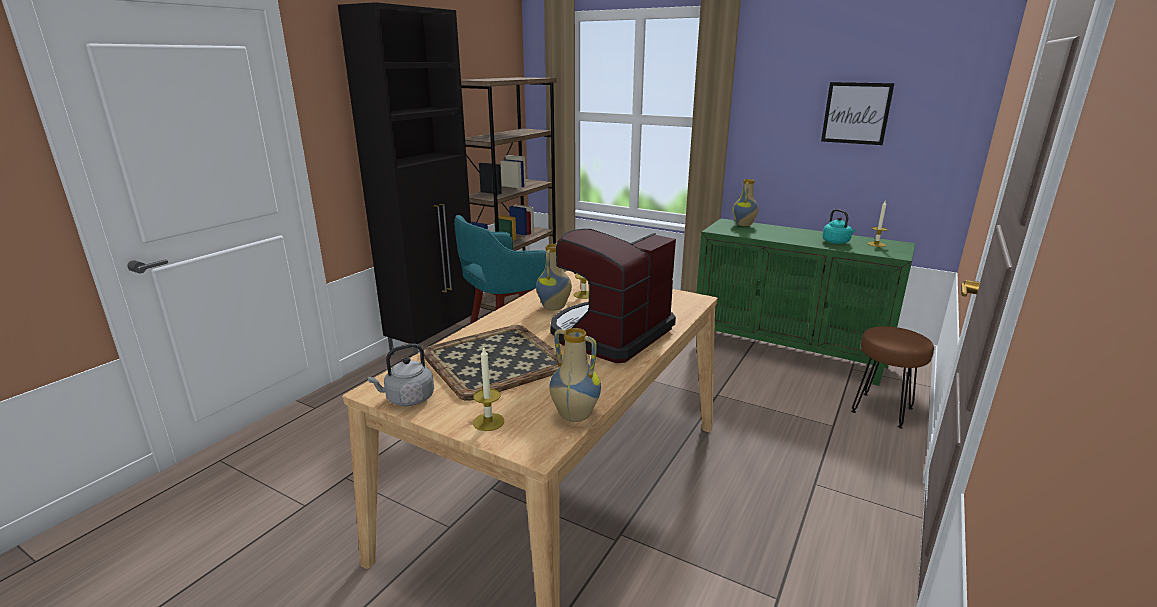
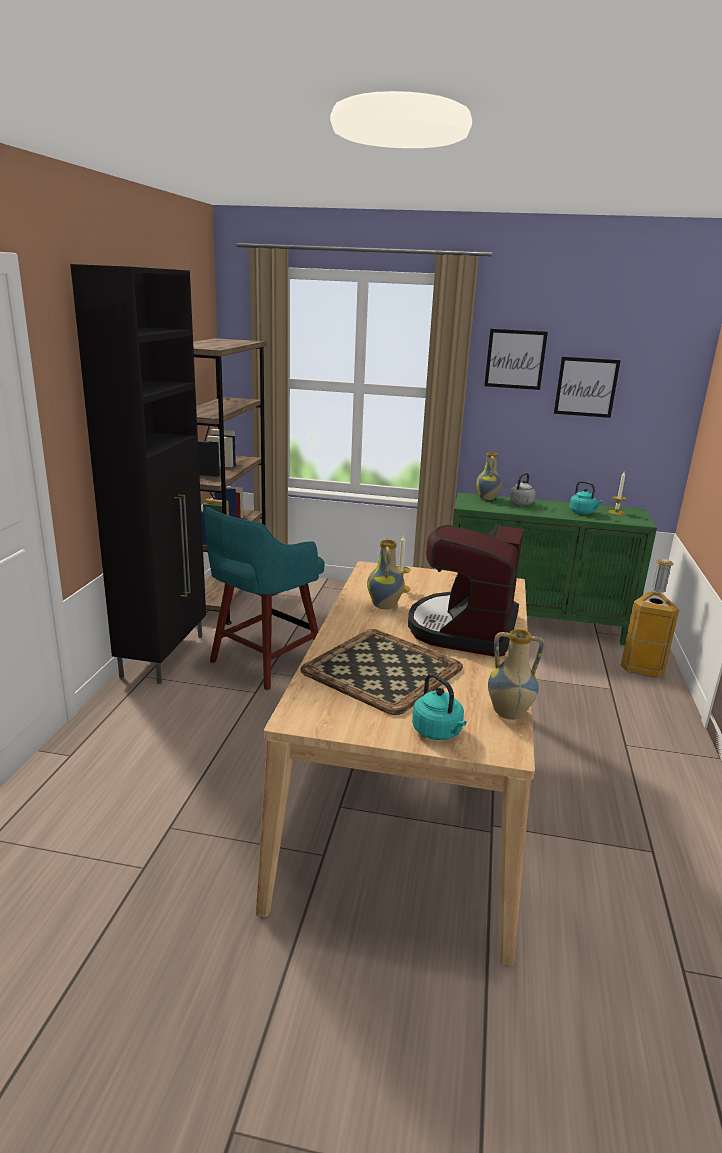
camera: 20 degrees left, 0 degrees up
(407, 399) = (337, 723): grey kettle -> grey kettle (520, 504)
(488, 422) = (438, 732): candle -> turquoise kettle
(782, 86) = (515, 359): none -> picture
(882, 410) = (641, 667): brown stool -> trash can

